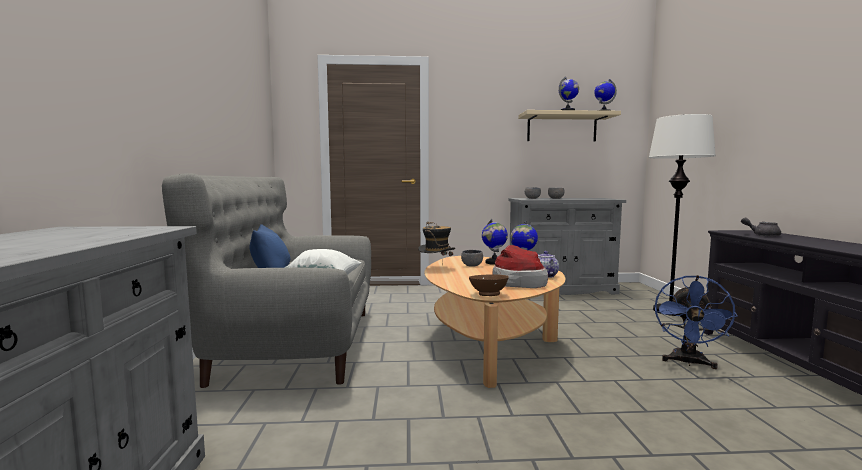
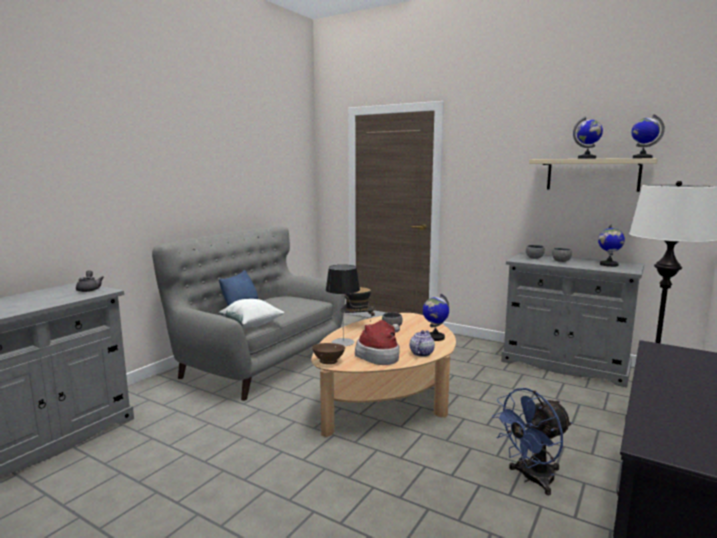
camera: 35 degrees right, 5 degrees up
(459, 280) = (343, 342): none -> table lamp
(494, 263) = (419, 328): globe -> globe (608, 265)
(762, 235) = (665, 362): grey teapot -> grey teapot (89, 289)

